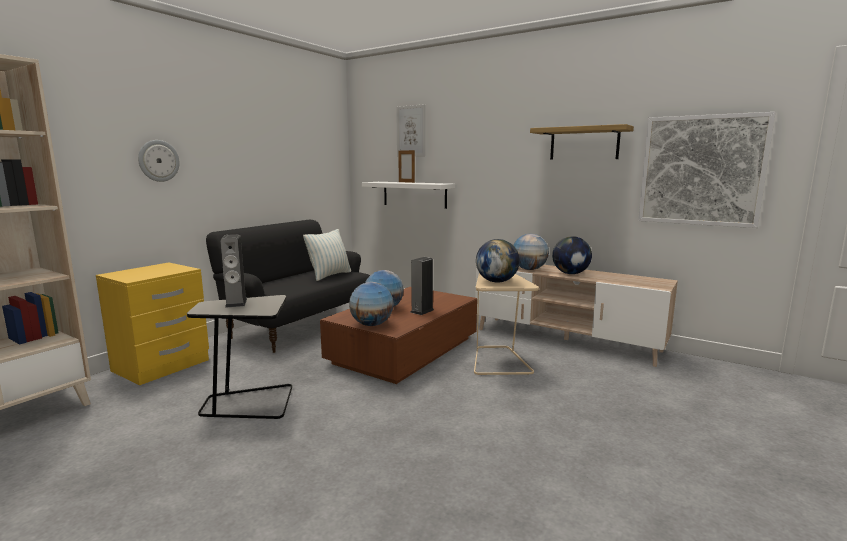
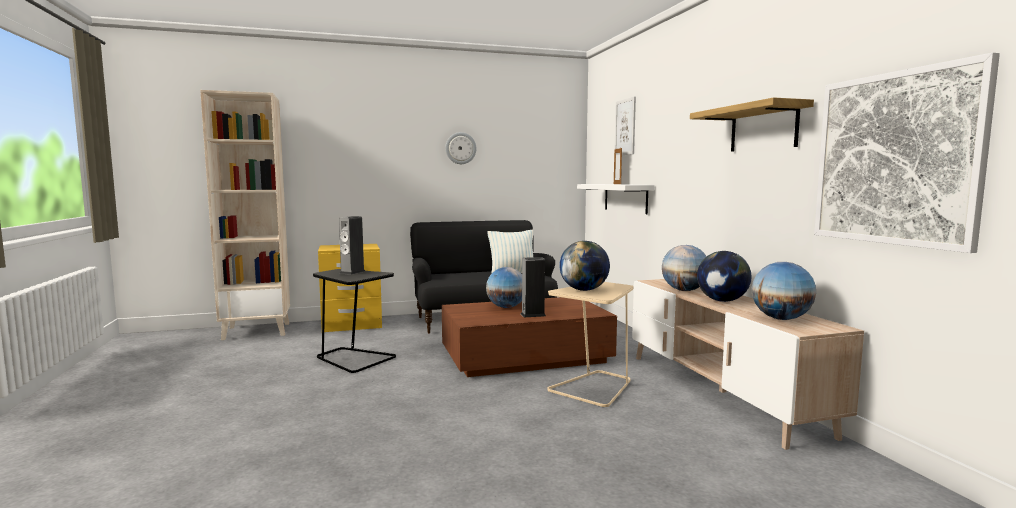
camera: 40 degrees right, 5 degrees down
(158, 161) = (378, 161): wall clock -> wall clock (460, 148)
(371, 325) = (466, 315): globe -> globe (780, 319)

